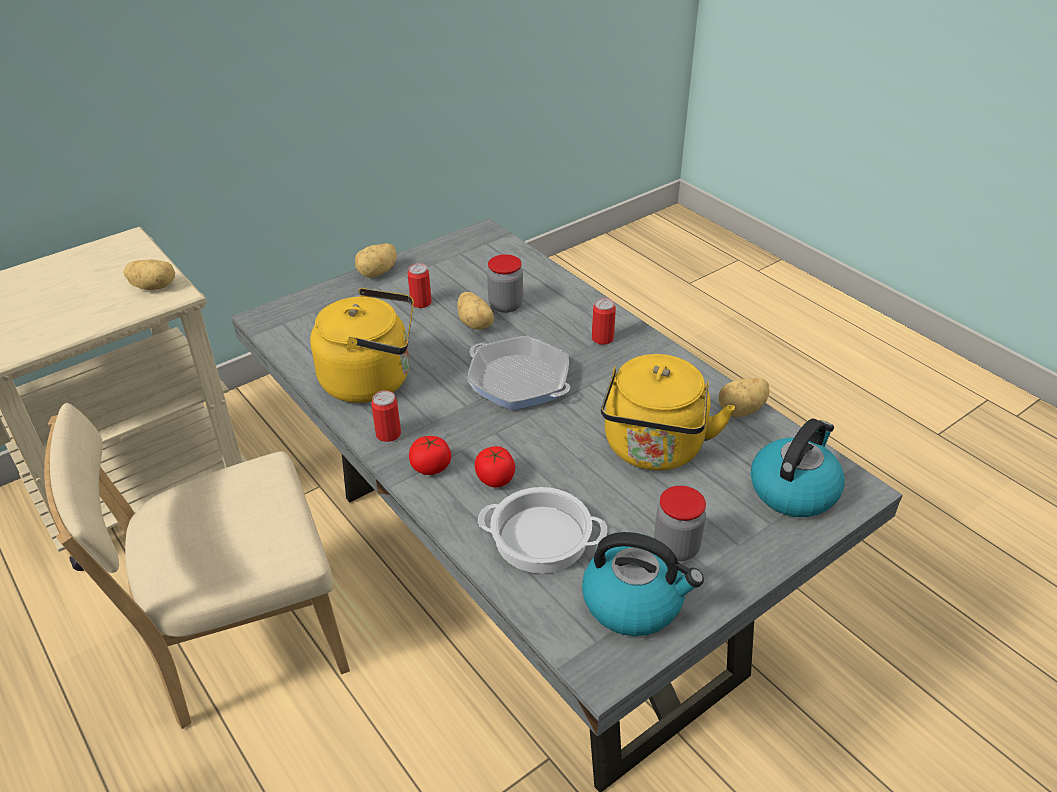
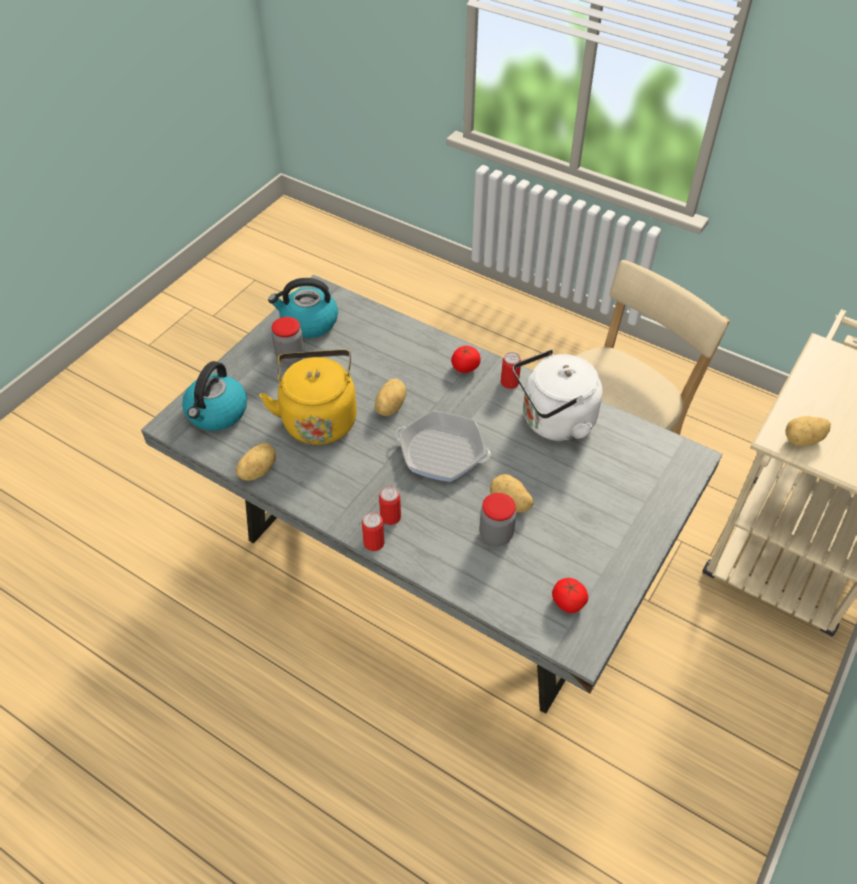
camera: 160 degrees right, 10 degrees up
(372, 380) = (554, 422): yellow kettle -> white kettle
(378, 273) = (644, 544): potato -> potato (389, 406)
(421, 302) = (575, 515): can -> can (374, 543)
(495, 479) = (419, 370): tomato -> tomato (567, 602)
(540, 538) = (374, 342): cooking pot -> none

